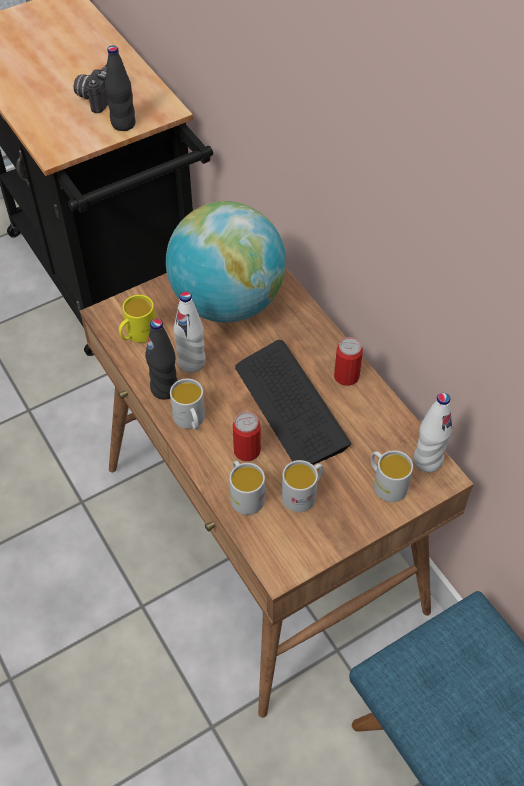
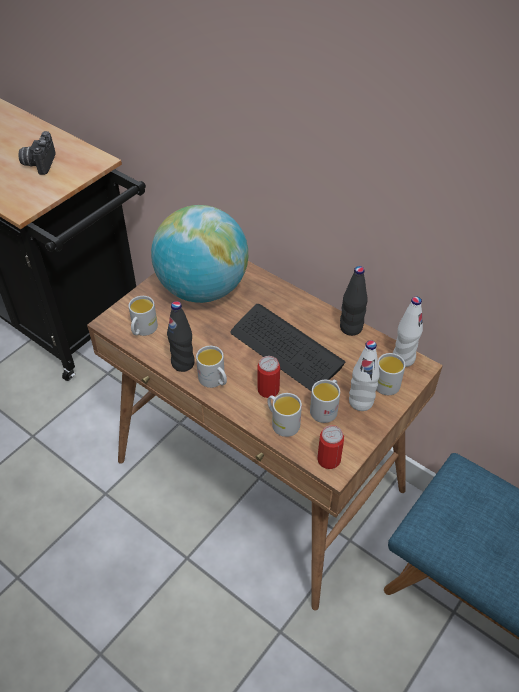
camera: 20 degrees left, 5 degrees down
(123, 124) = (69, 178): black bottle -> black bottle (351, 328)
(137, 335) = (143, 330): yellow mug -> white mug
(191, 362) = (195, 338): white bottle -> white bottle (361, 402)
(346, 376) = (316, 317): can -> can (329, 459)

